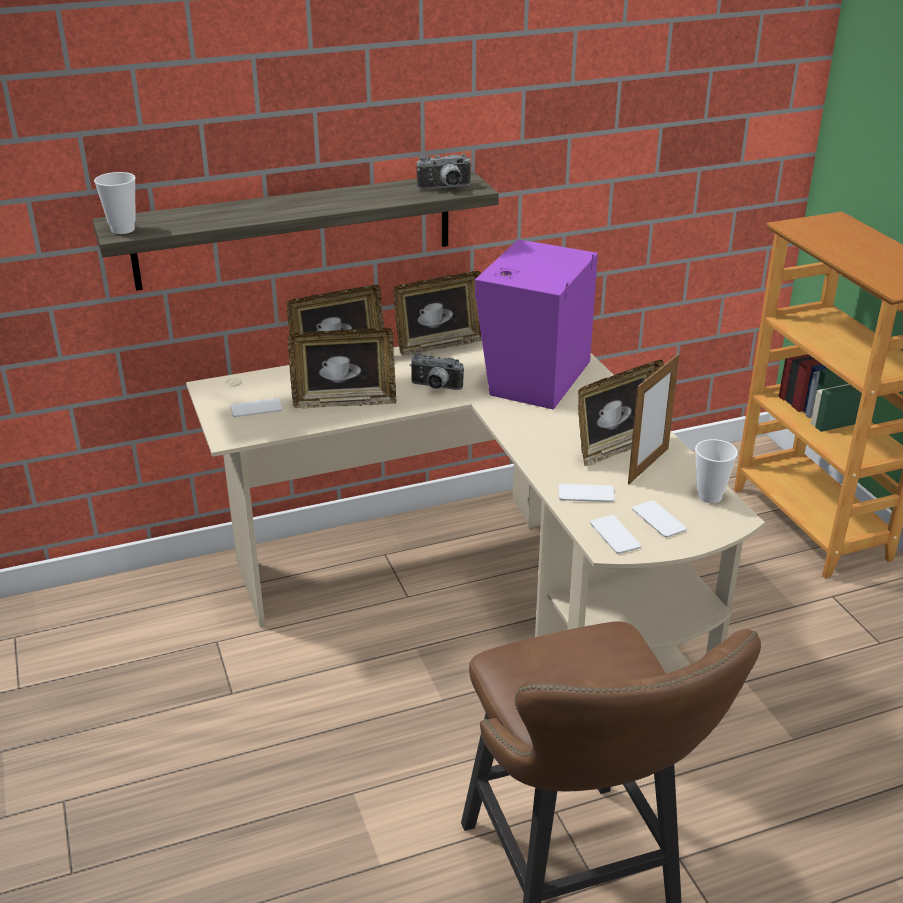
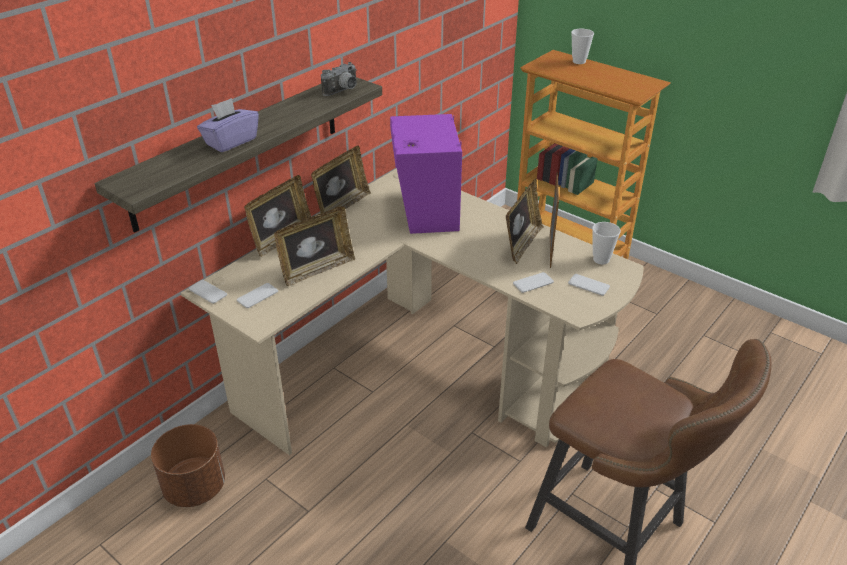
camera: 30 degrees left, 5 degrees up
(123, 229) = (135, 186): cup -> cup (579, 61)
(141, 620) = (195, 487): none -> brown planter
(262, 211) = (231, 141): none -> purple tissue box
(435, 388) = (369, 239): camera -> none
(615, 535) = (574, 305): phone -> phone (208, 292)

